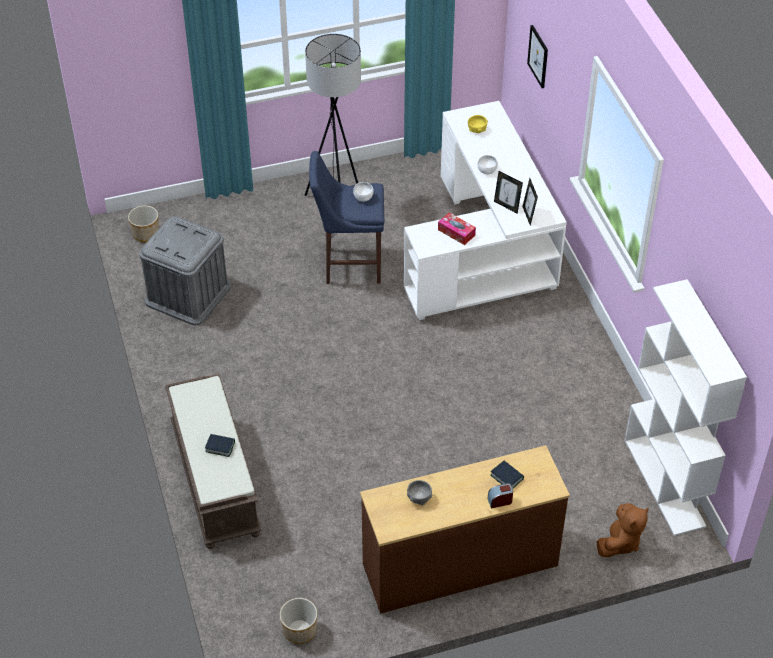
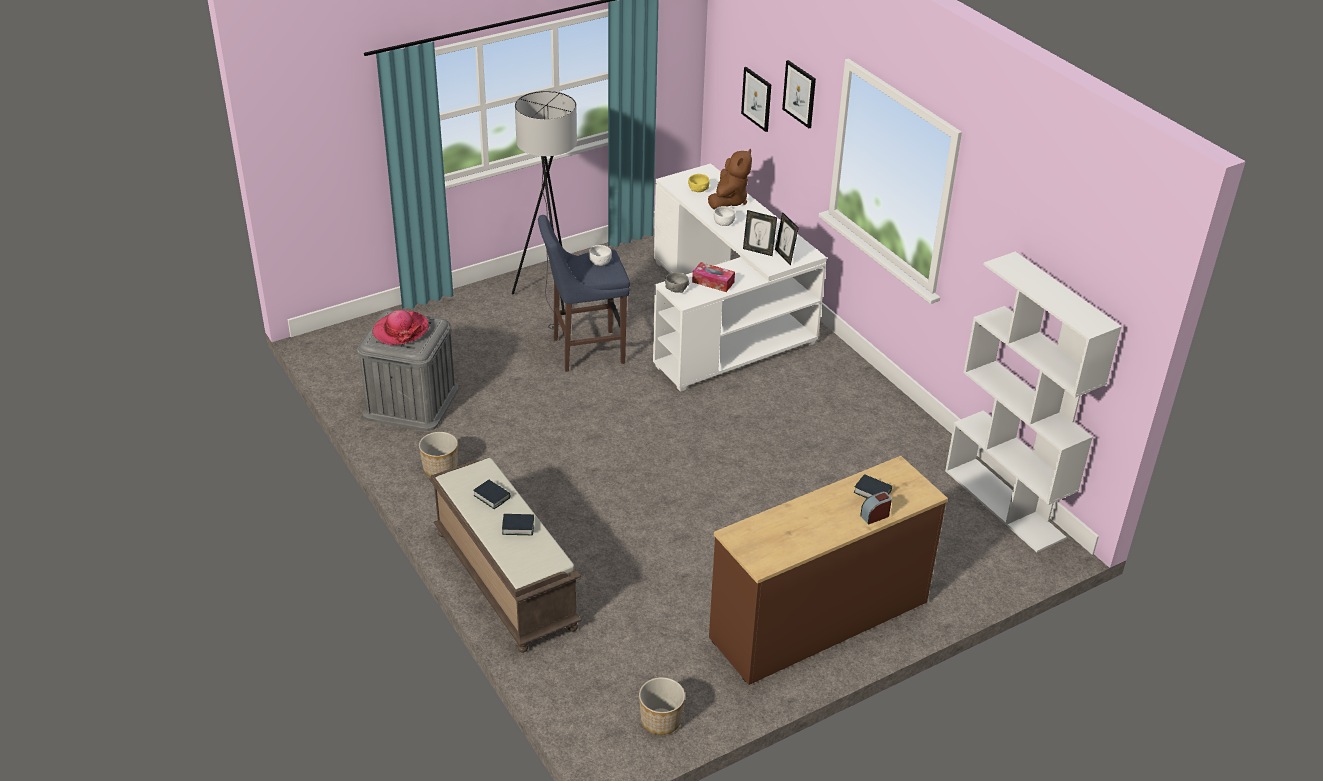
camera: 15 degrees left, 10 degrees down
(145, 234) = (343, 351): planter -> planter (440, 468)
(178, 239) = (400, 330): none -> hat
(208, 414) = (492, 497): none -> book
(419, 498) = (783, 527): grey bowl -> grey bowl (676, 290)
(565, 68) = (799, 94): none -> picture
(620, 542) = (983, 568): brown plush toy -> brown plush toy (729, 201)

